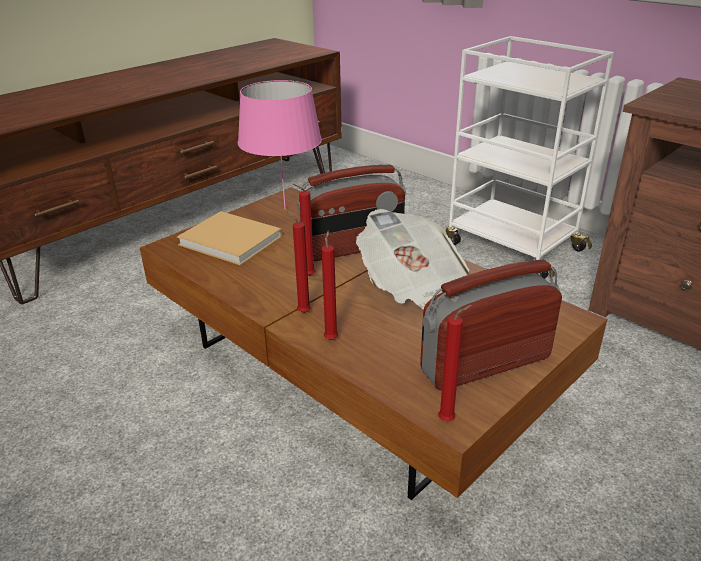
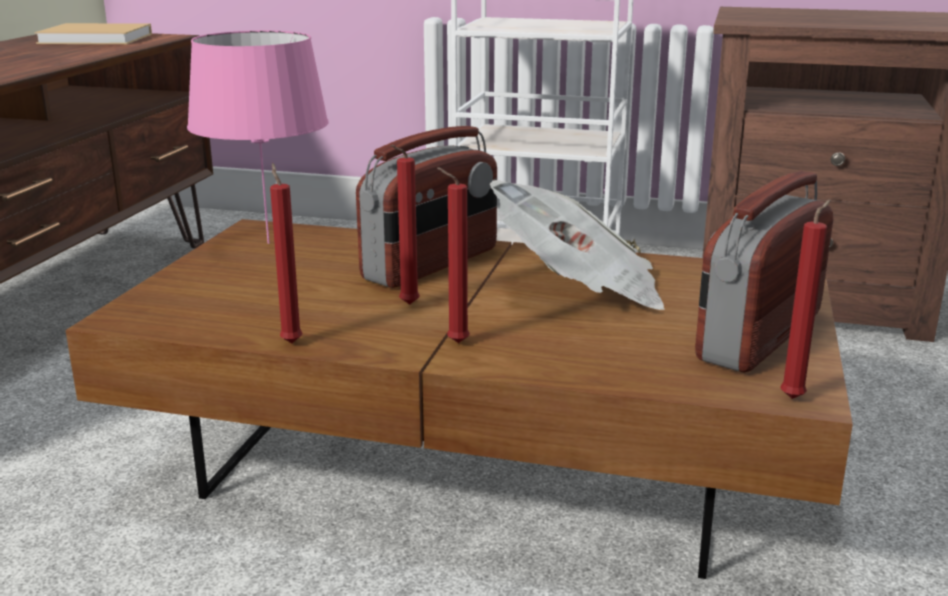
camera: 30 degrees left, 10 degrees down
(232, 241) = (231, 291): beige book -> beige book (99, 39)
(331, 338) = (535, 359): red candle -> red candle (290, 341)

